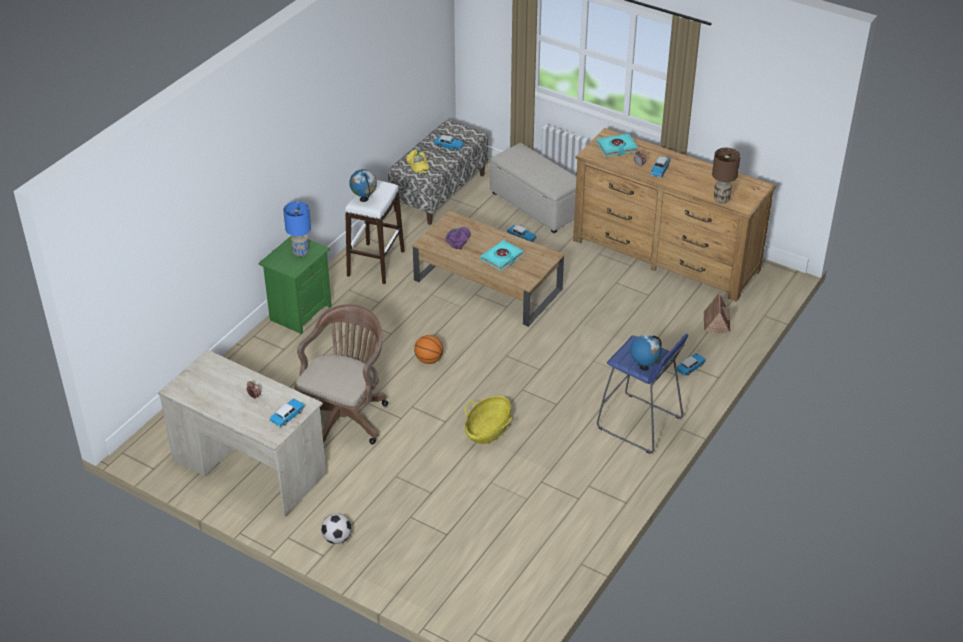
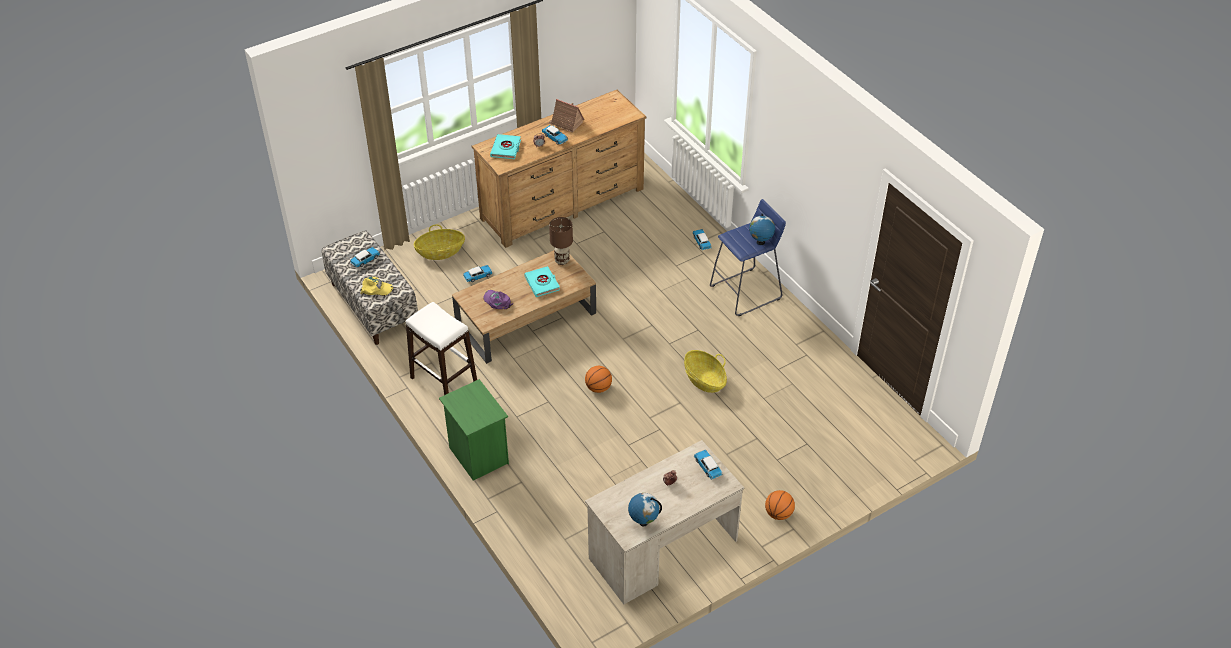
camera: 65 degrees left, 5 degrees up
(300, 253) = (472, 401): blue table lamp -> none
(337, 538) = (778, 514): football -> basketball
(345, 416) = (636, 465): brown office chair -> none
(364, 199) = (440, 329): globe -> globe (643, 522)
(535, 205) = (440, 252): beige ottoman -> basket
(716, 322) = (660, 209): toy house -> toy house (566, 123)
(721, 200) = (616, 122): brown table lamp -> brown table lamp (562, 261)

